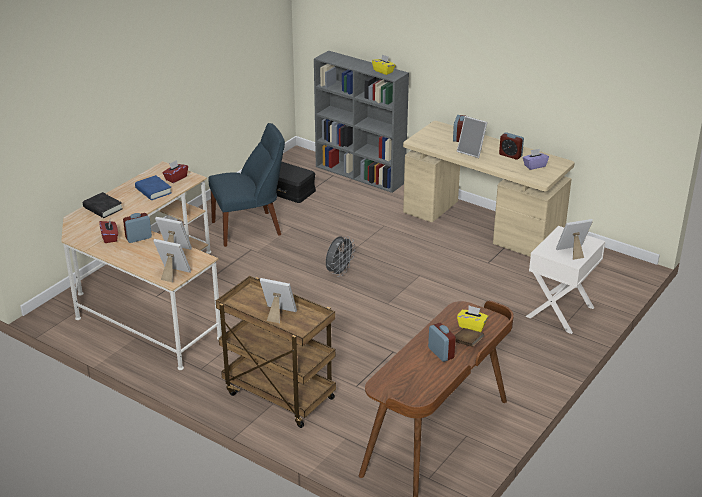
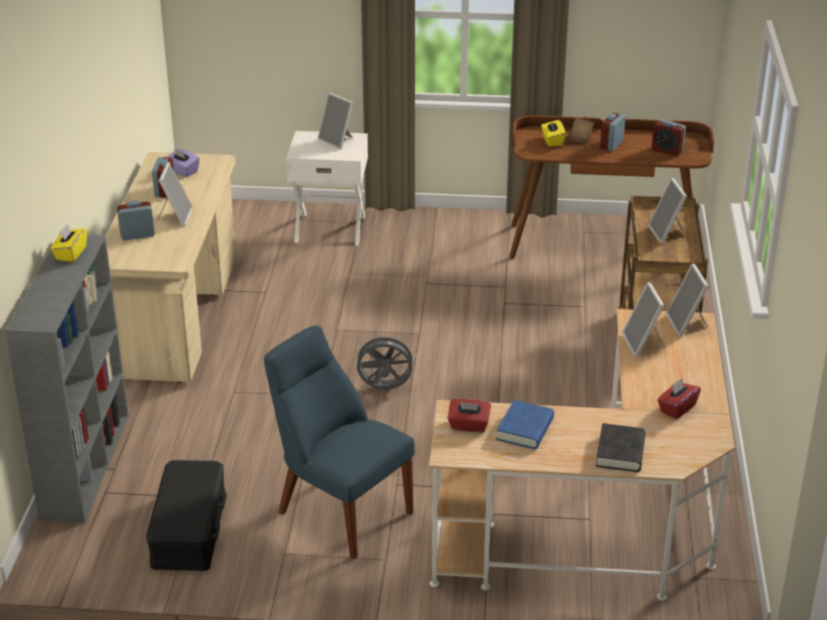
camera: 120 degrees left, 0 degrees up
(138, 238) = (649, 384): alarm clock -> alarm clock (667, 151)

